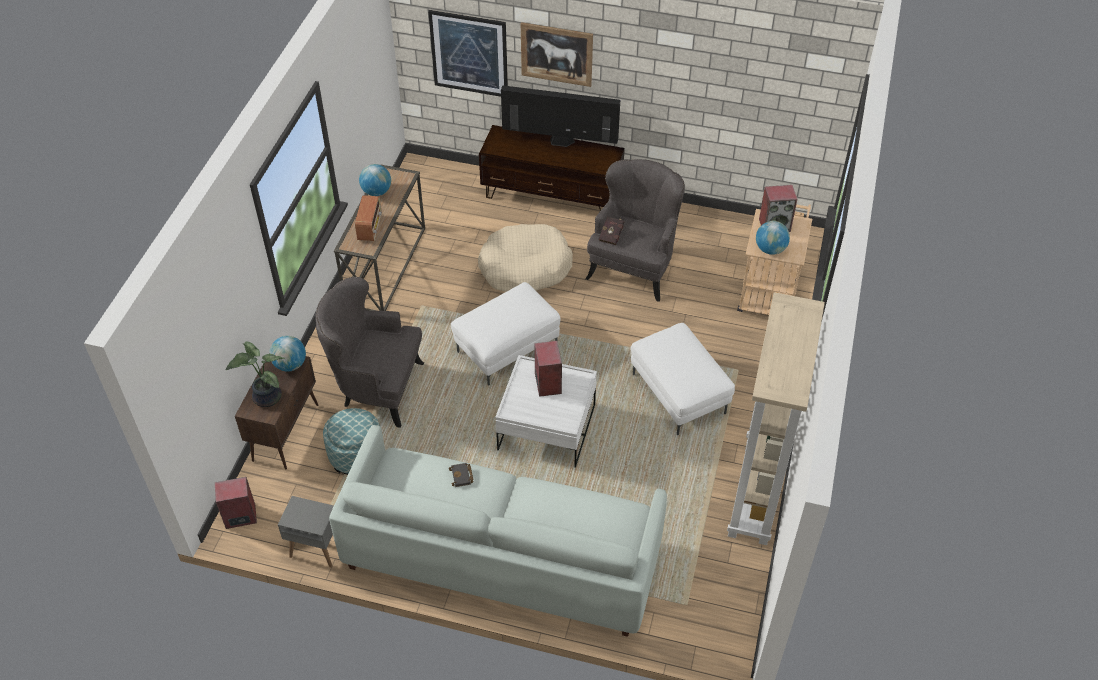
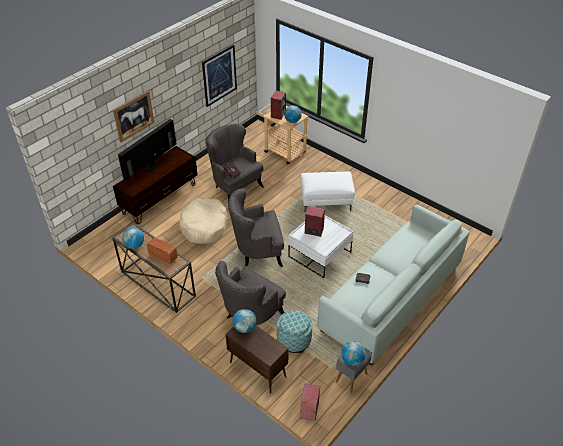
camera: 65 degrees left, 5 degrees down
(265, 397) = (264, 347): potted plant -> none
(297, 515) = (352, 360): none -> globe
(469, 53) = (90, 151): picture -> picture (219, 75)
(507, 348) = (257, 252): white ottoman -> grey armchair
(757, 494) = (396, 198): beige bookcase -> none

